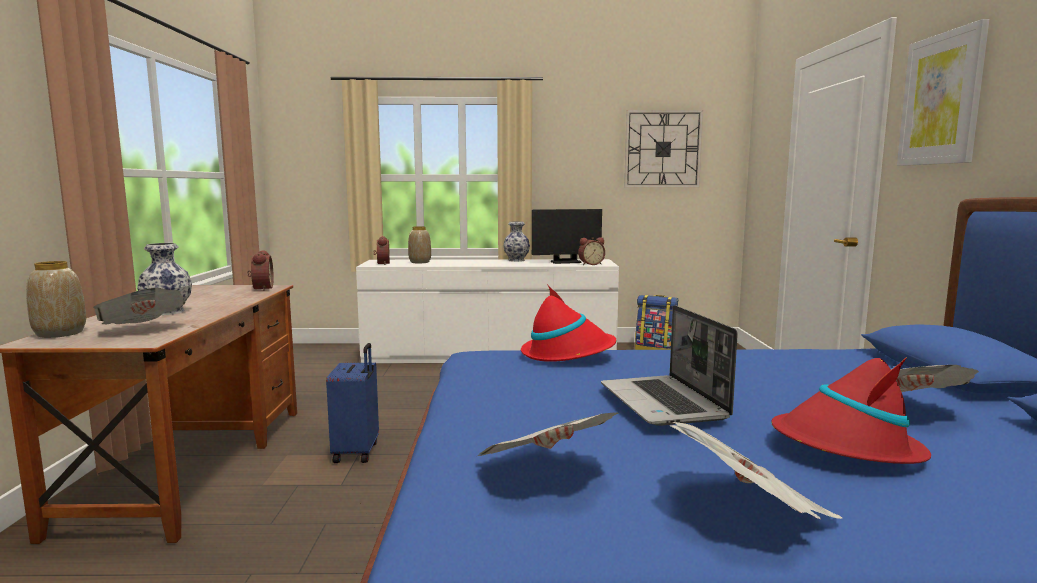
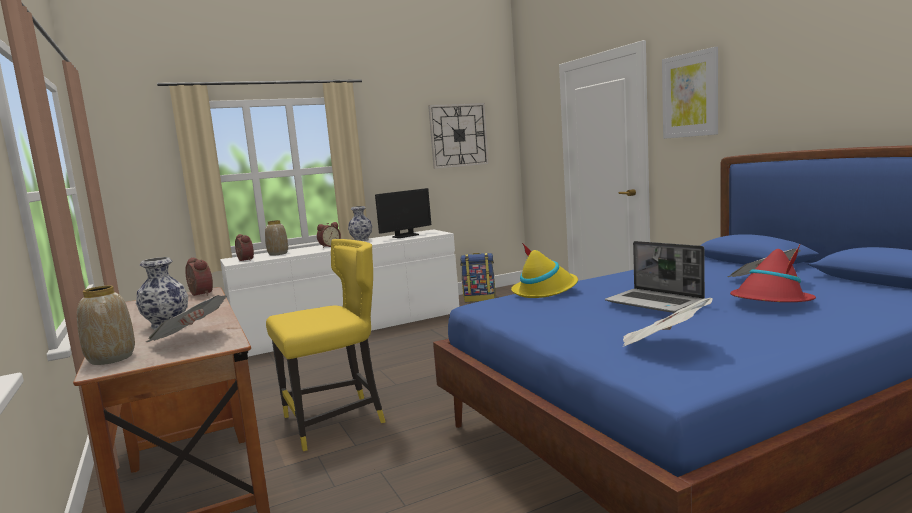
camera: 25 degrees left, 0 degrees up
(357, 452) = (336, 421): blue suitcase -> yellow chair
(567, 353) = (545, 291): red hat -> yellow hat
(590, 264) = (429, 234): alarm clock -> alarm clock (329, 246)
(751, 511) = (781, 335): newspaper -> none

